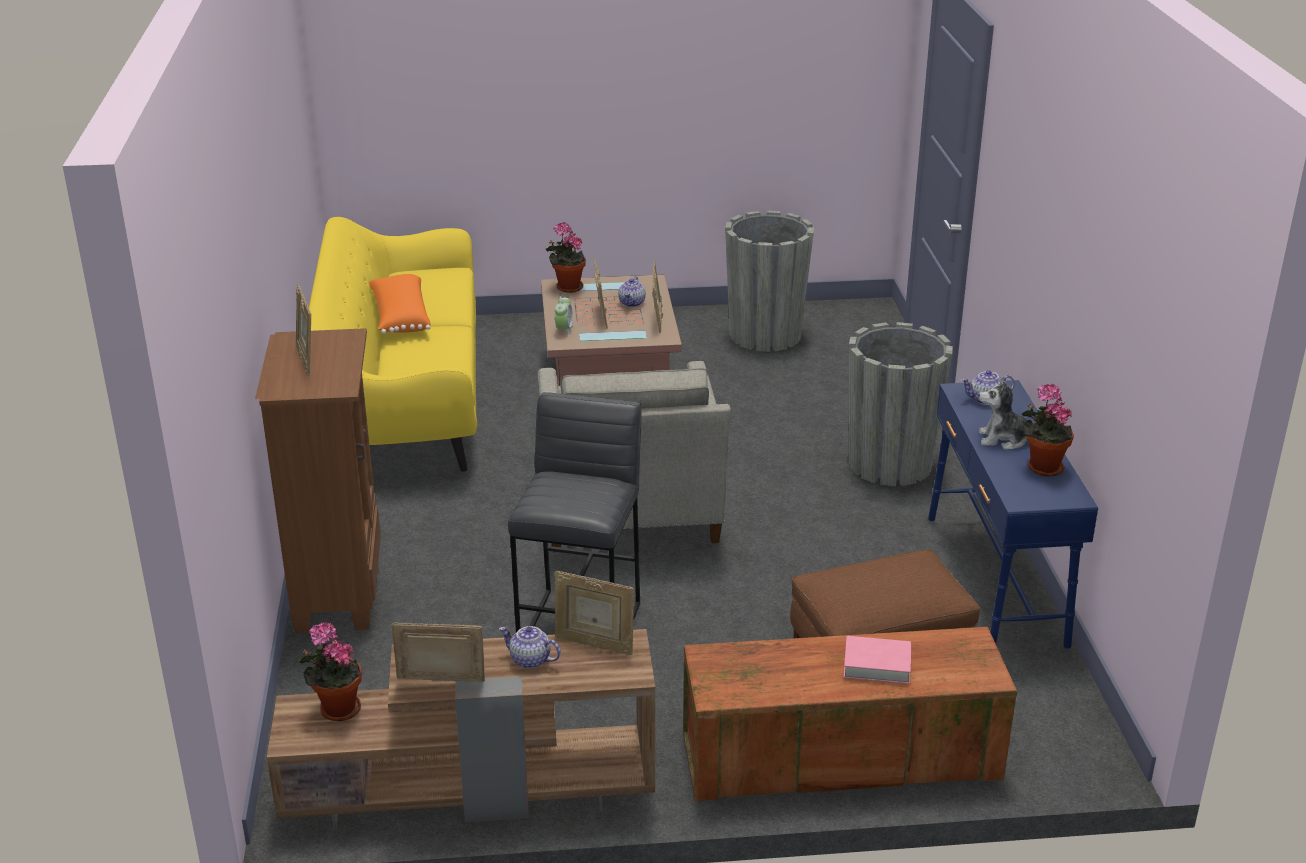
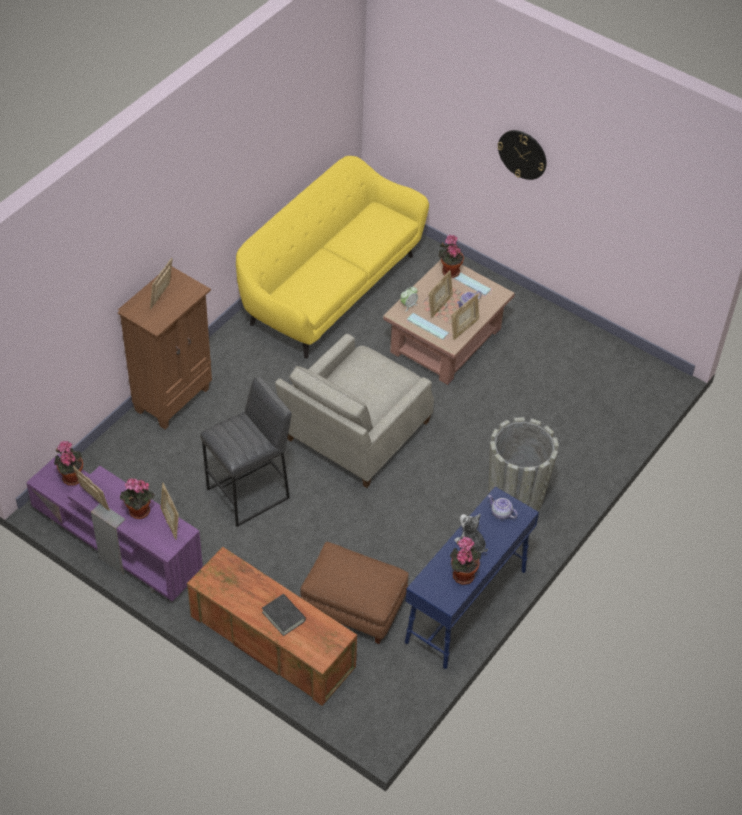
camera: 40 degrees right, 20 degrees up
(400, 317) = (336, 244): orange pillow -> none
(466, 788) = (116, 542): brown tv stand -> purple tv stand
(529, 660) = (138, 512): teapot -> potted plant
(594, 84) = (522, 154): none -> wall clock
(765, 335) = (573, 359): grey planter -> none
(877, 665) = (283, 616): pink book -> black book

